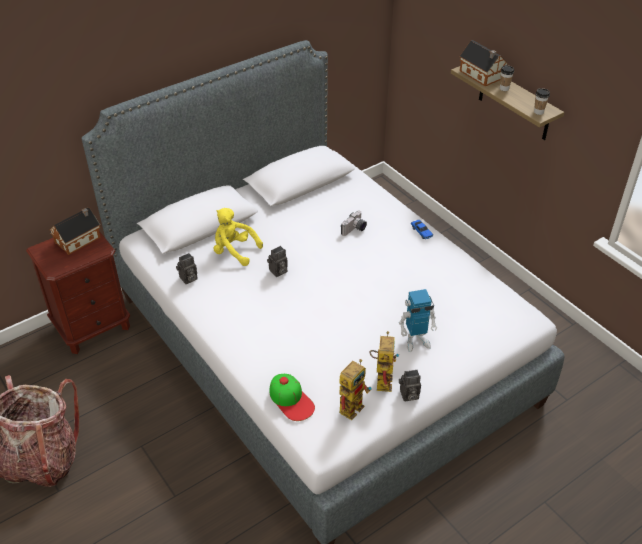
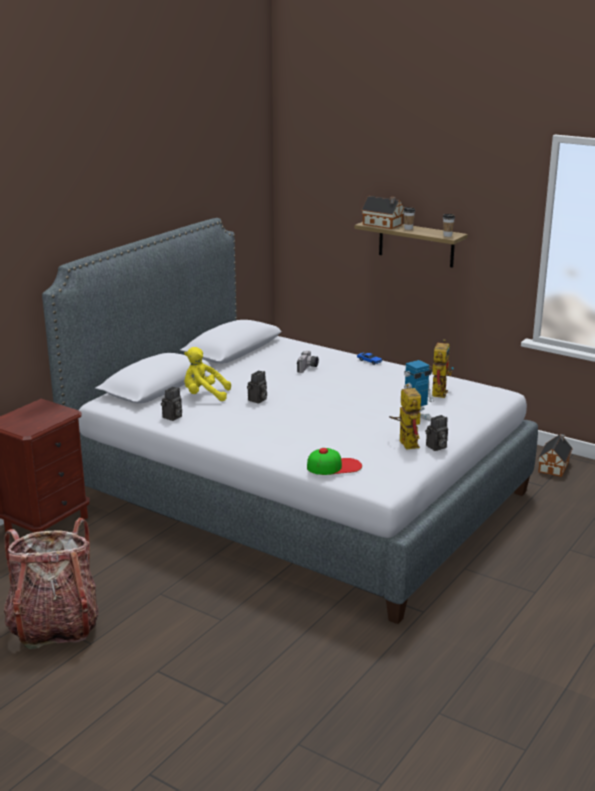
camera: 20 degrees left, 20 degrees down
(79, 239) = (38, 410): toy house -> toy house (554, 466)
(291, 399) = (334, 466): cap -> cap turned 45 degrees counterclockwise
(353, 404) = (392, 459): toy robot -> toy robot (438, 391)

